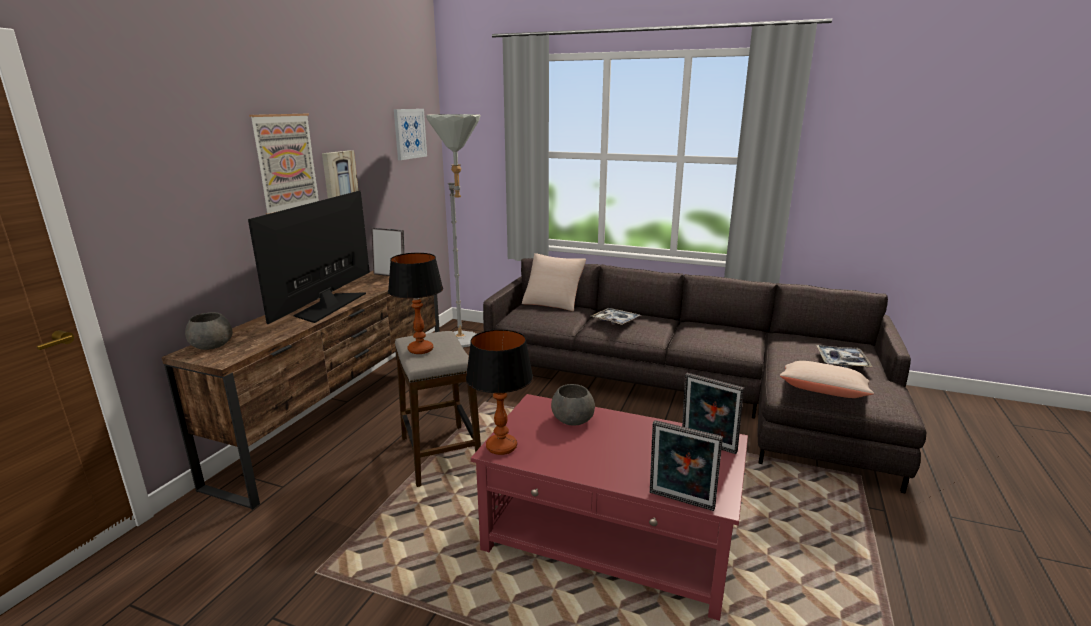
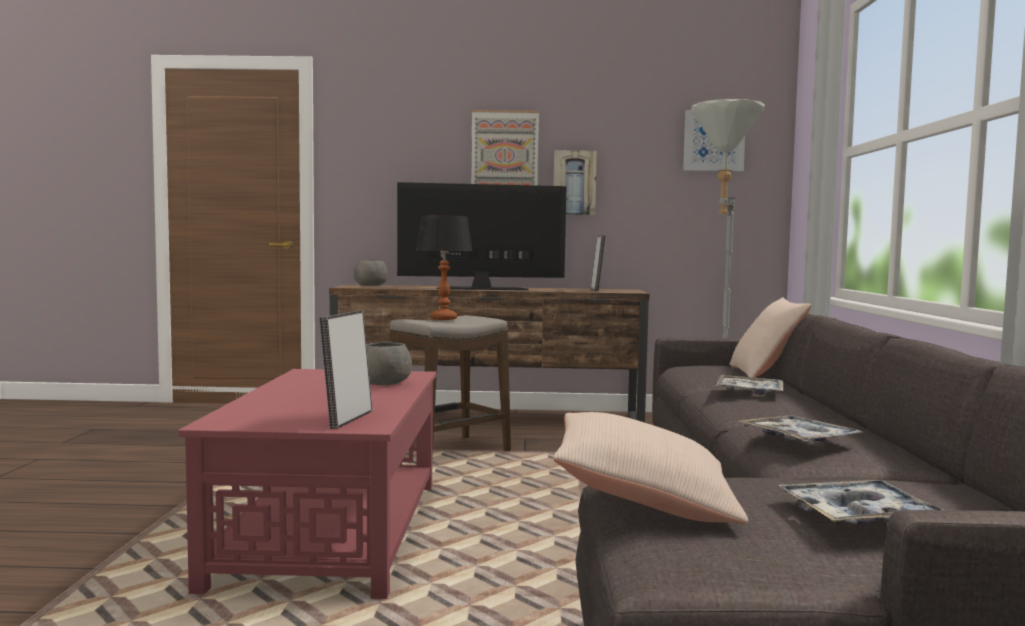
camera: 70 degrees right, 15 degrees down
(501, 447) = (314, 372): table lamp -> none
(680, 502) = (216, 413): picture frame -> none
(727, 339) = (798, 439): none -> tray

